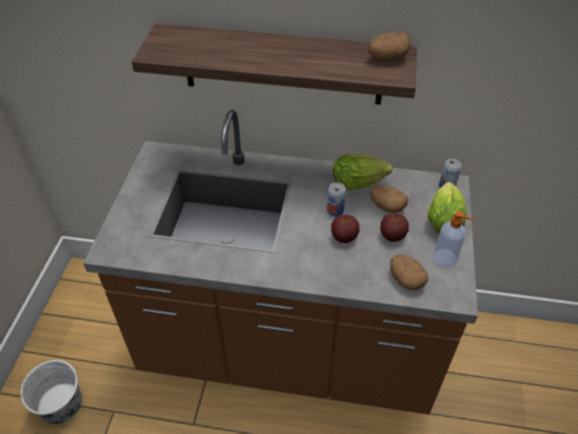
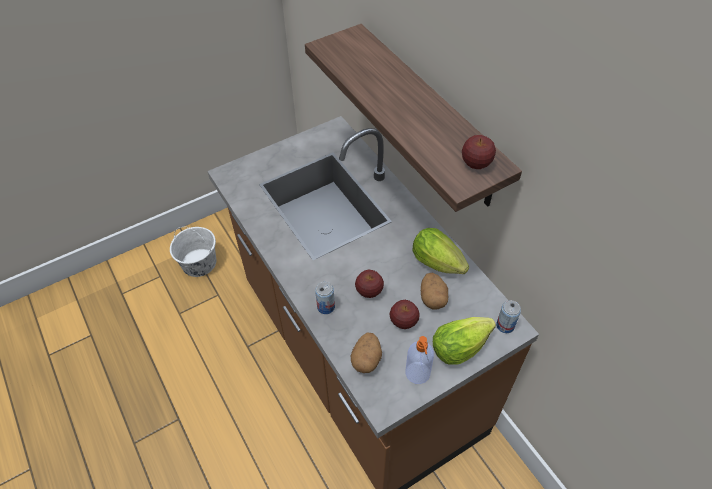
camera: 50 degrees right, 5 degrees up
(335, 210) = (391, 267): can -> can (326, 307)
(387, 58) = (476, 163): potato -> apple

